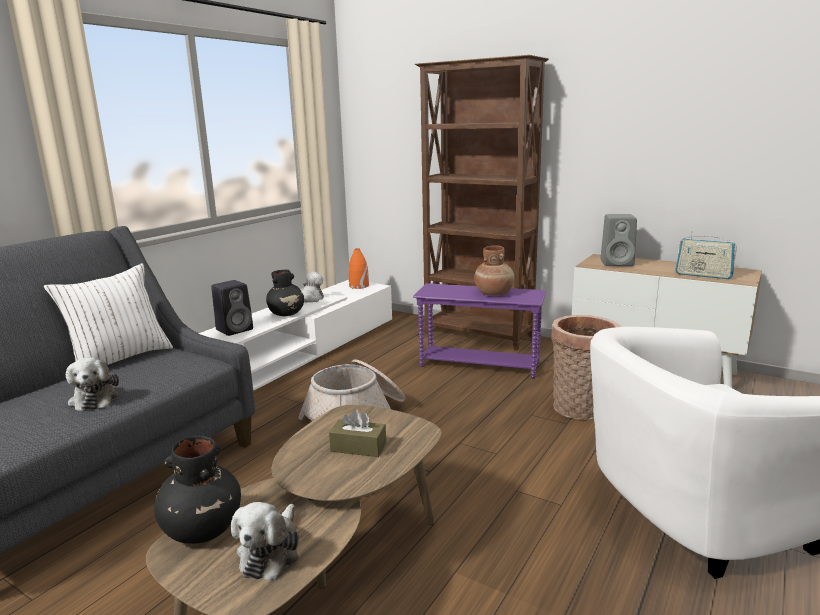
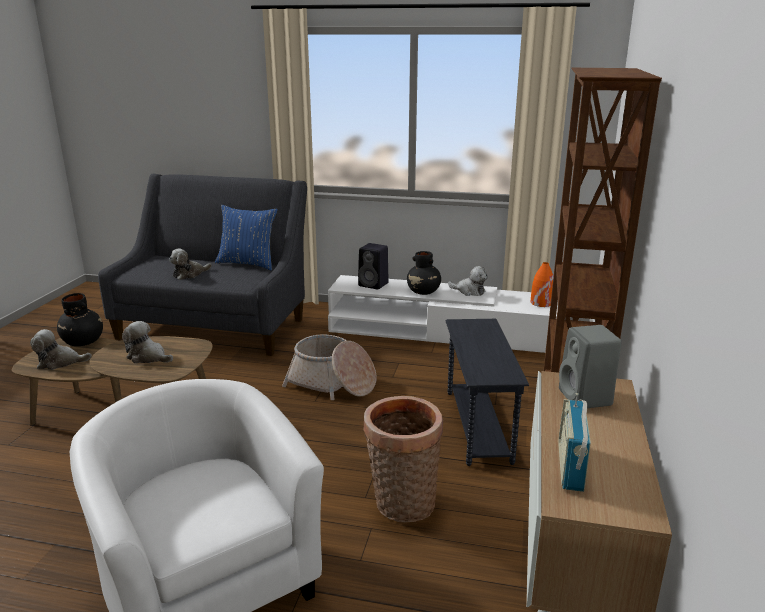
camera: 70 degrees right, 5 degrees up
(119, 359) = (248, 263): white pillow -> blue pillow
(358, 447) = (148, 357): brown tissue box -> plush toy
(479, 364) = (479, 426): purple side table -> grey side table
(494, 293) = (485, 355): brown vase -> none

